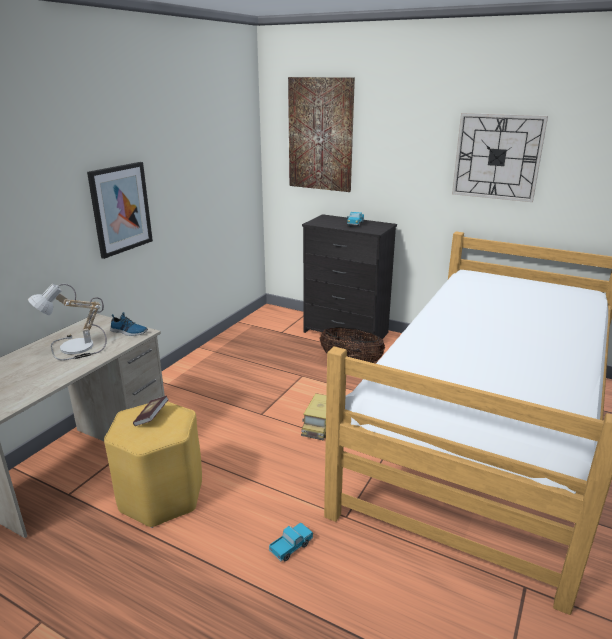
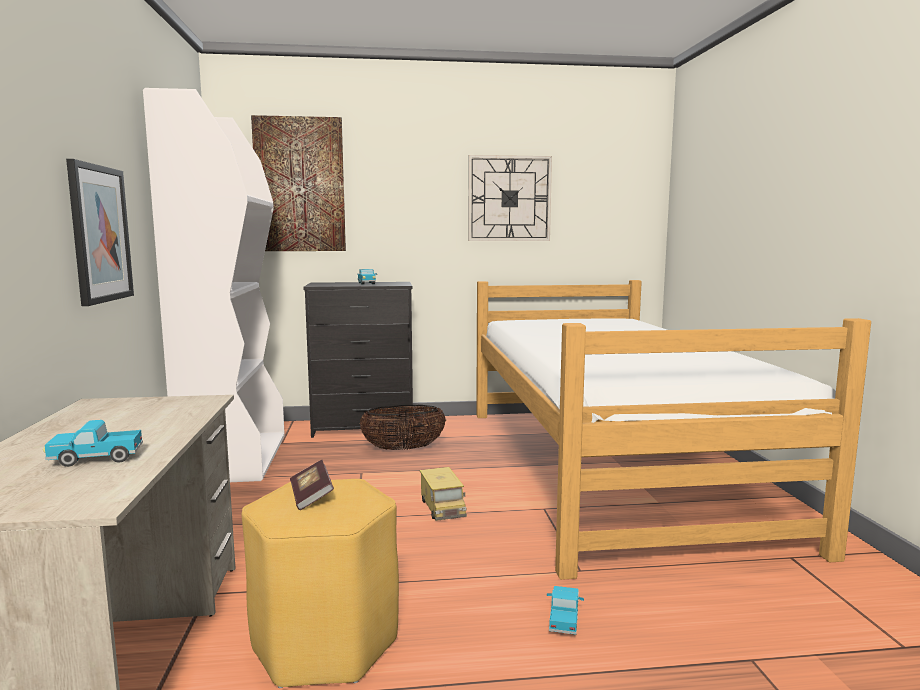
camera: 35 degrees left, 15 degrees down
(38, 373) = (96, 459): none -> toy truck
(75, 348) = (116, 428): table lamp -> none
(128, 332) = (182, 402): shoe -> none
(244, 338) = (235, 458): none -> white bookcase

